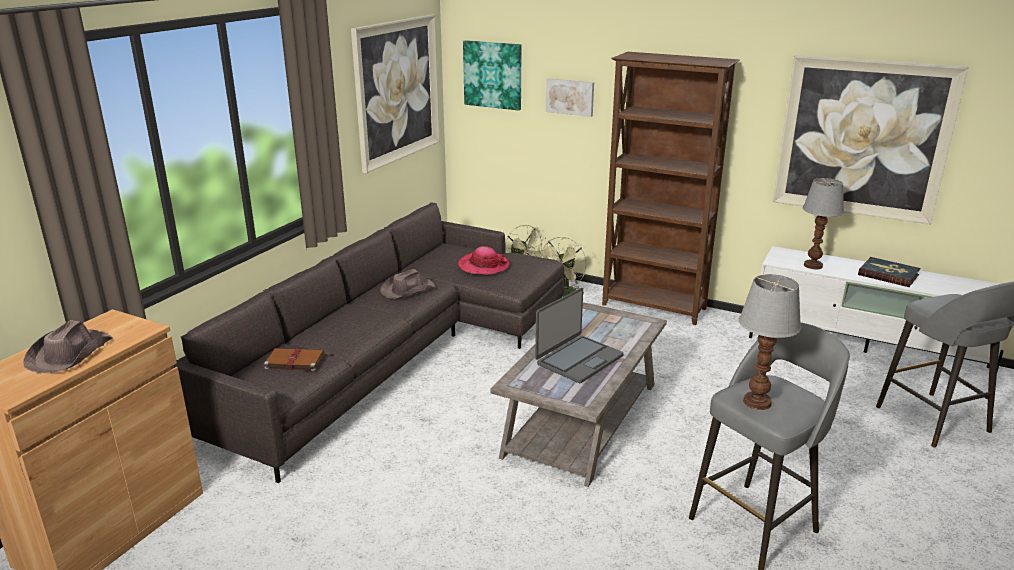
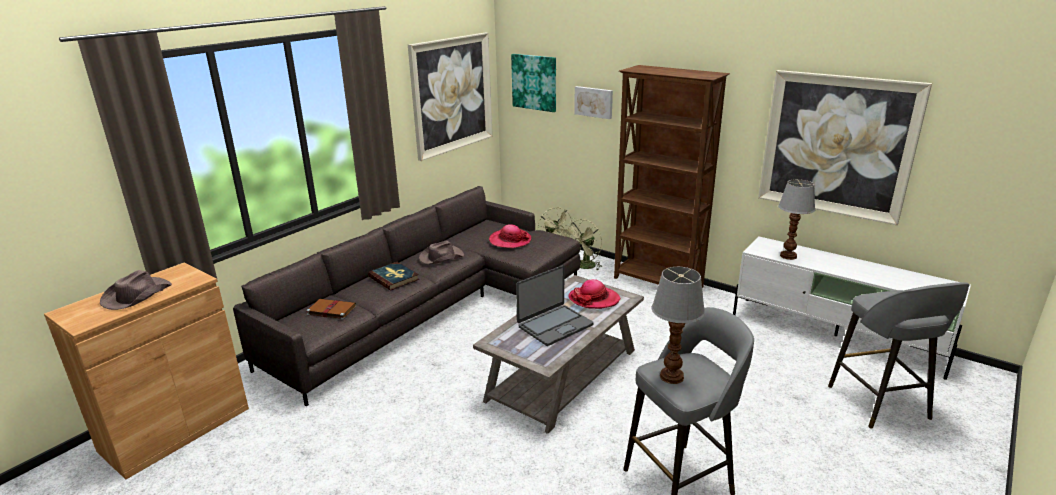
camera: 10 degrees right, 0 degrees up
(611, 327) = (594, 299): none -> hat
(888, 274) = (855, 268): book -> book (394, 278)

